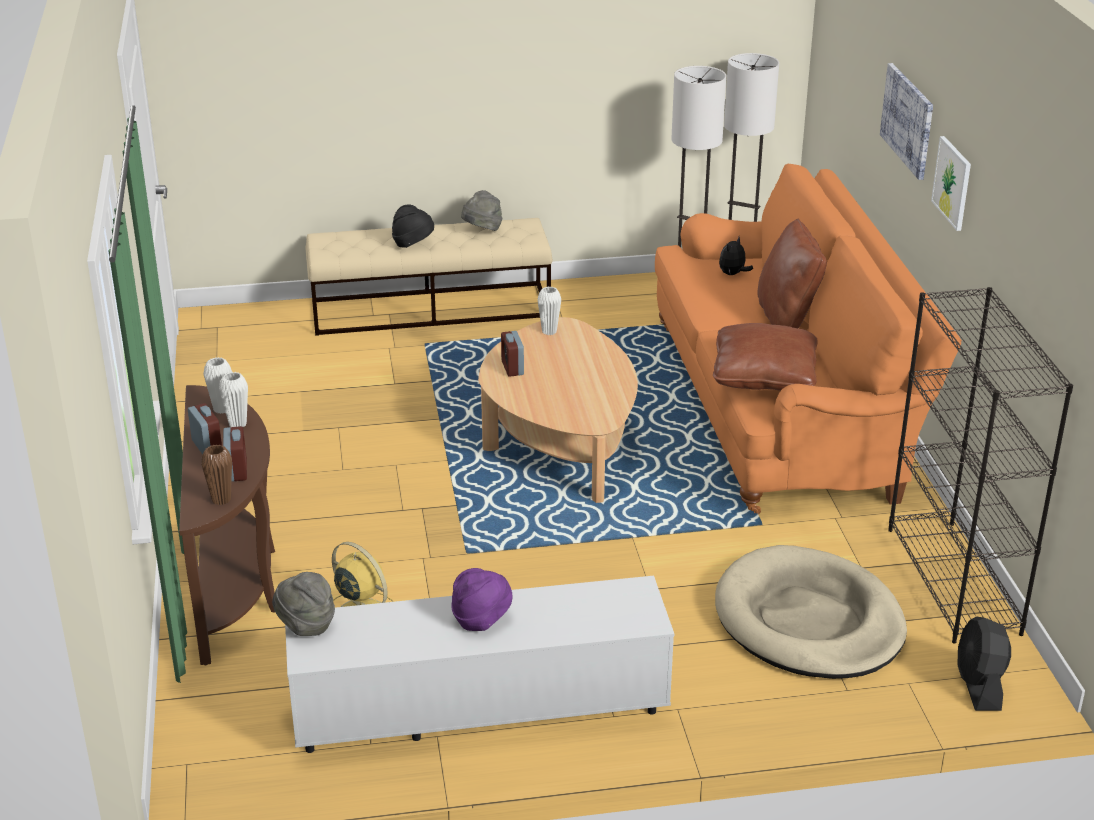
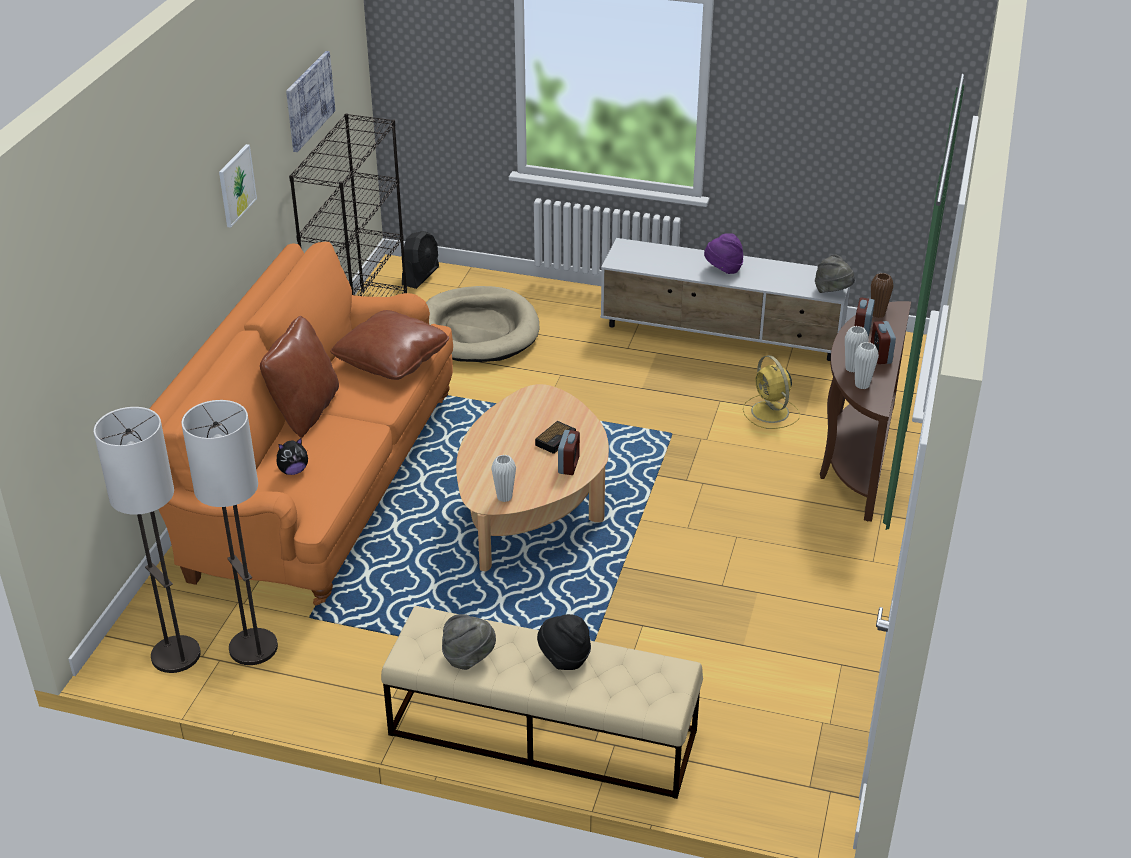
camera: 155 degrees left, 5 degrees up
(543, 386) = (556, 439): none -> alarm clock
(908, 120) = (181, 230): picture -> picture (309, 100)

